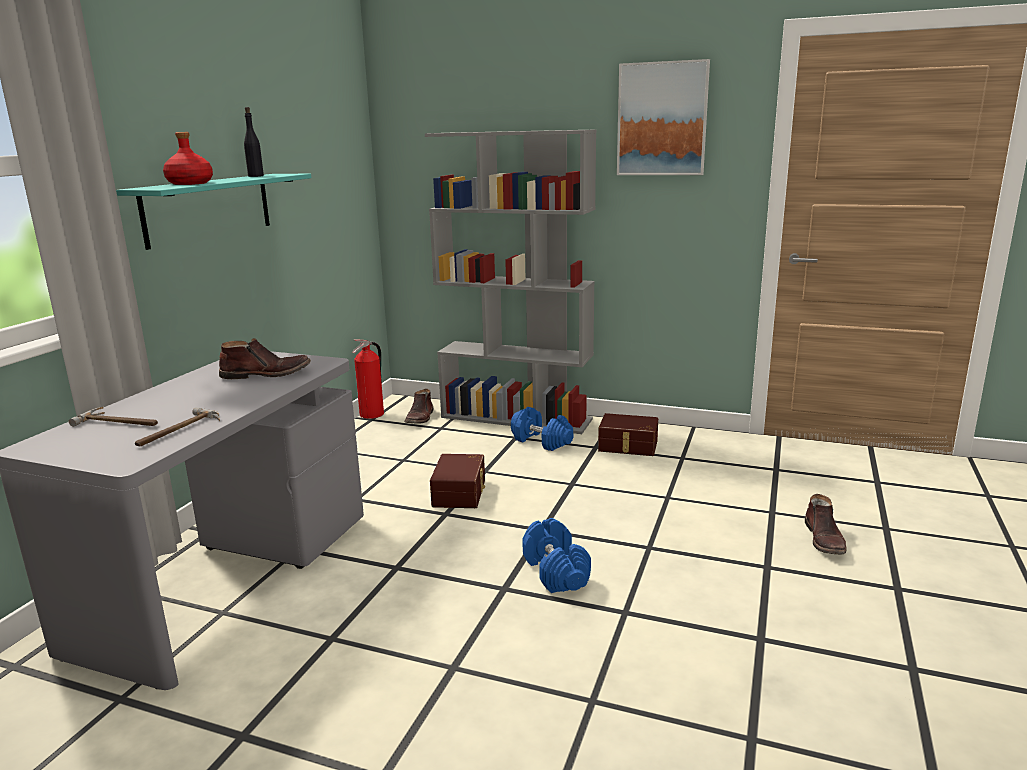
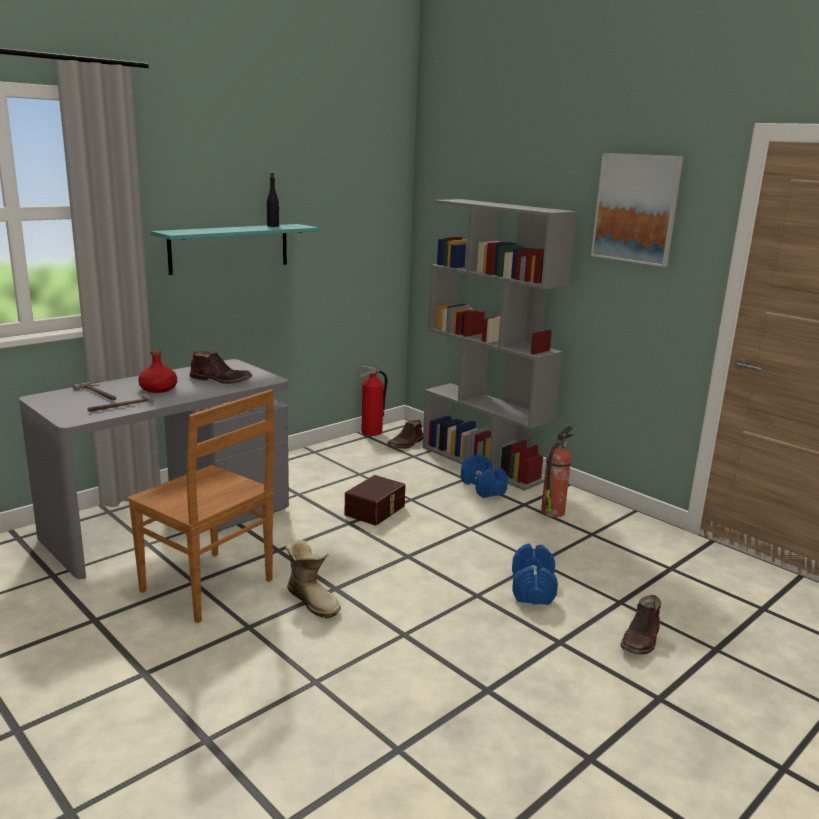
camera: 25 degrees right, 0 degrees up
(190, 183) = (207, 230): red bottle -> red bottle (159, 389)
(357, 637) = (209, 587): none -> brown chair
(494, 610) = (313, 600): none -> boot
(556, 572) = (385, 589): blue dumbbell -> blue dumbbell (533, 589)
(628, 446) = (553, 511): brown storage box -> fire extinguisher

